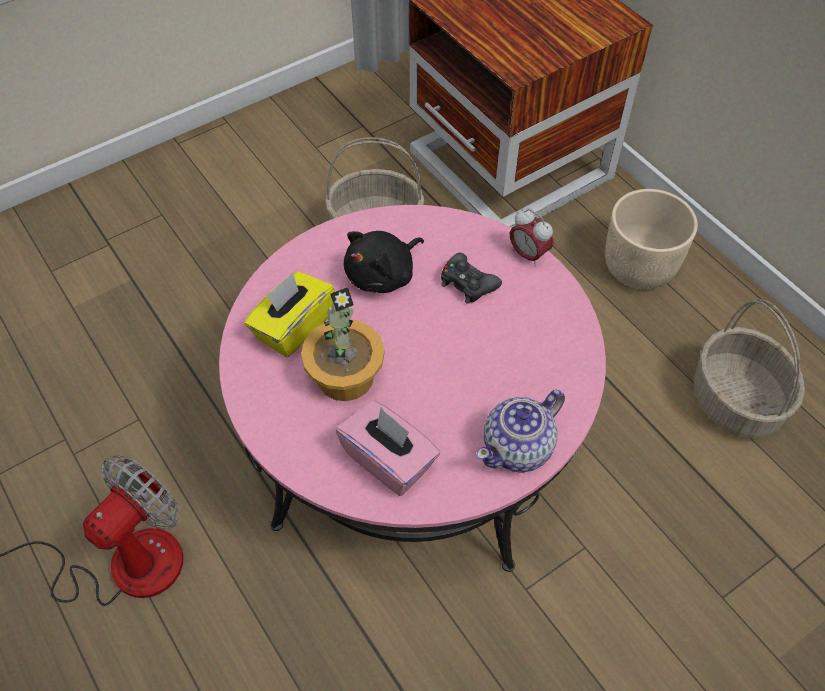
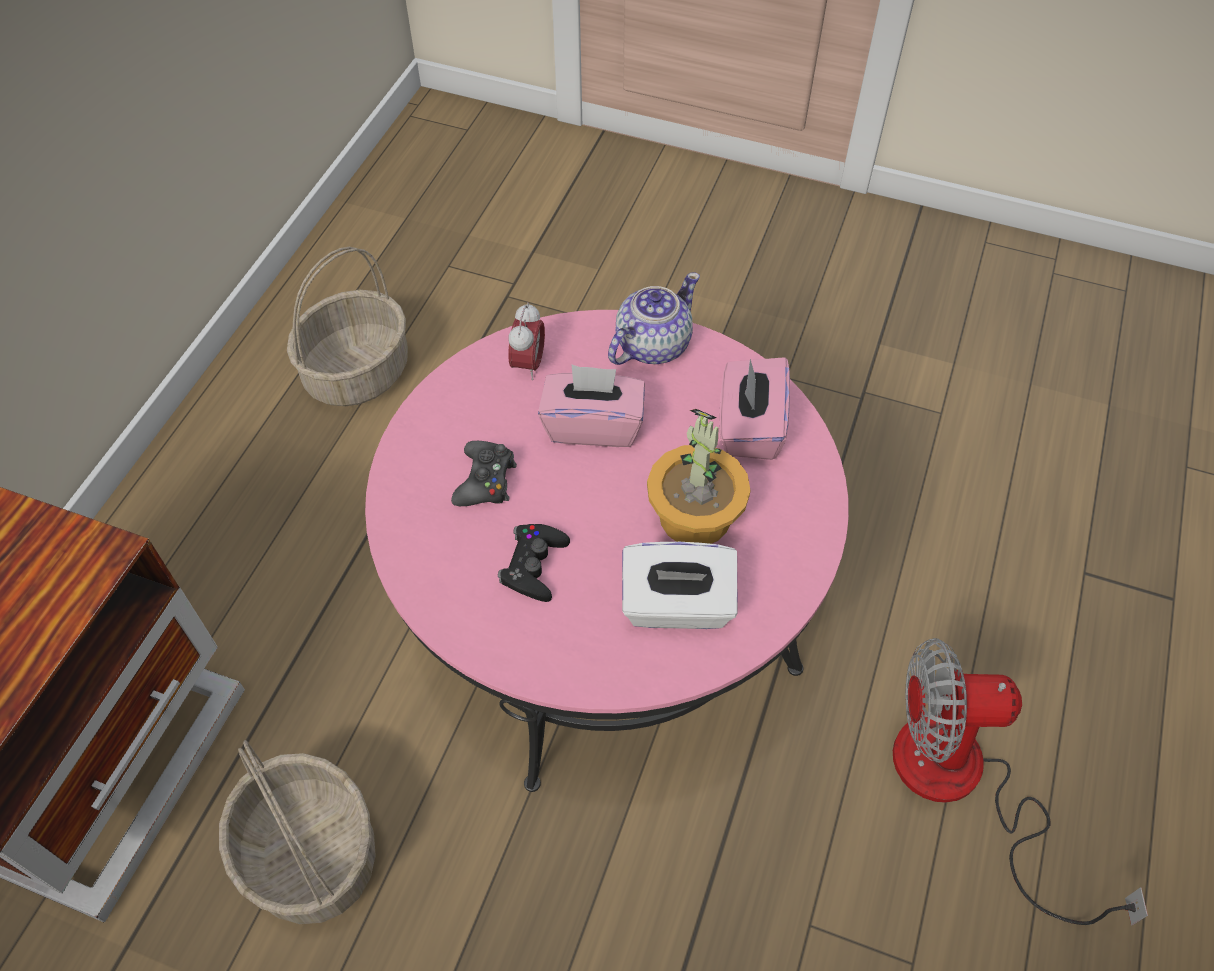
camera: 125 degrees left, 0 degrees up
(293, 327) = (677, 606): yellow tissue box -> white tissue box
(383, 275) = (534, 566): black plush toy -> black game controller
(468, 364) = (593, 425): none -> pink tissue box
(518, 447) = (651, 345): teapot -> teapot turned 60 degrees counterclockwise
(528, 255) = (402, 449): alarm clock -> alarm clock (528, 364)
(639, 267) = (209, 521): beige planter -> none

